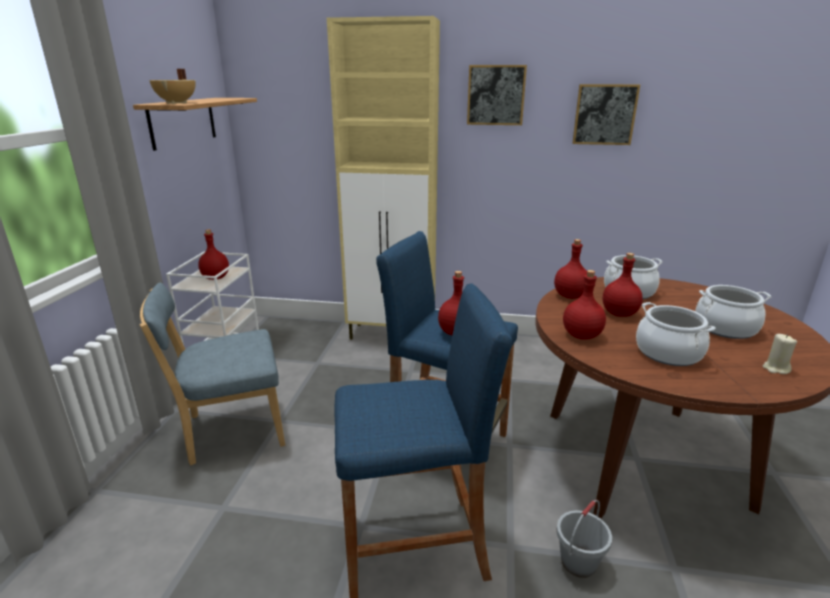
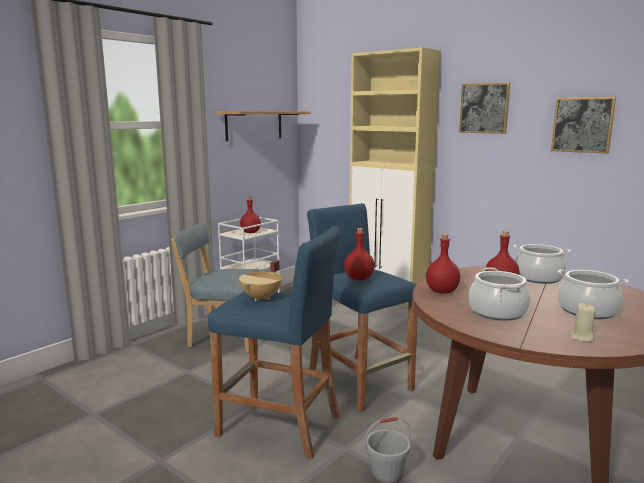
camera: 30 degrees right, 10 degrees down
(177, 103) = (242, 110): beige cooking pot -> beige cooking pot (262, 298)
(569, 296) = (476, 272): red bottle -> none

